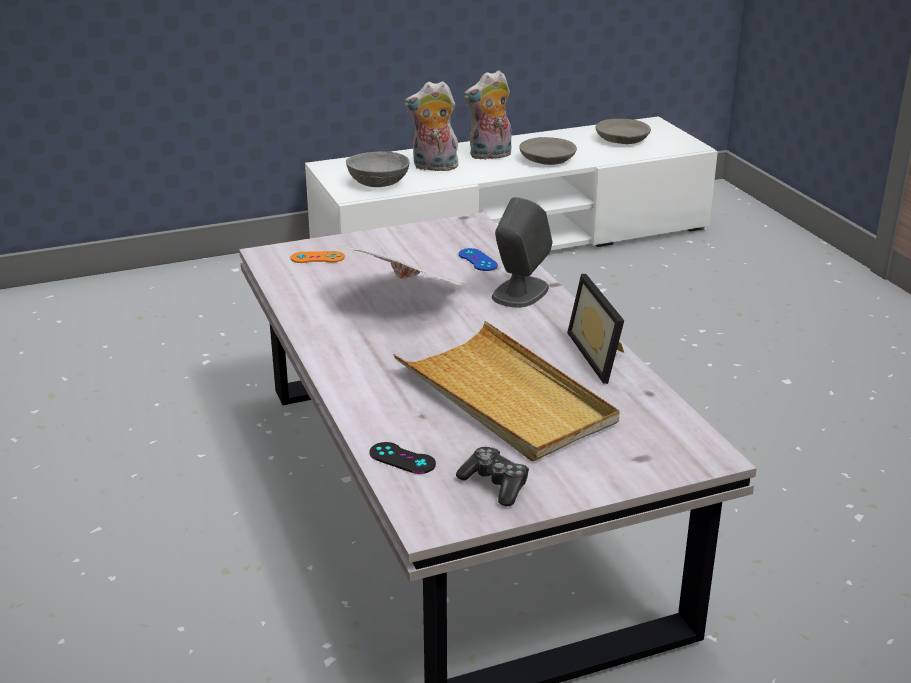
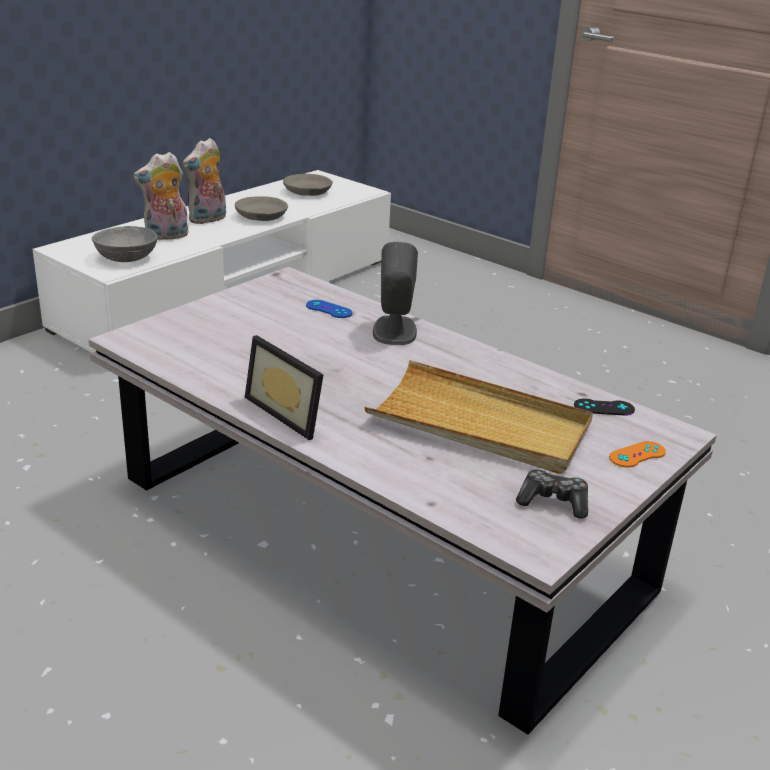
camera: 30 degrees left, 0 degrees up
(317, 258) = (178, 333): orange game controller -> orange game controller (637, 455)
(402, 458) = (454, 501): black game controller -> black game controller (604, 407)
(409, 299) = (305, 355): newspaper -> none
(603, 355) = (516, 371): picture frame -> picture frame (291, 412)

